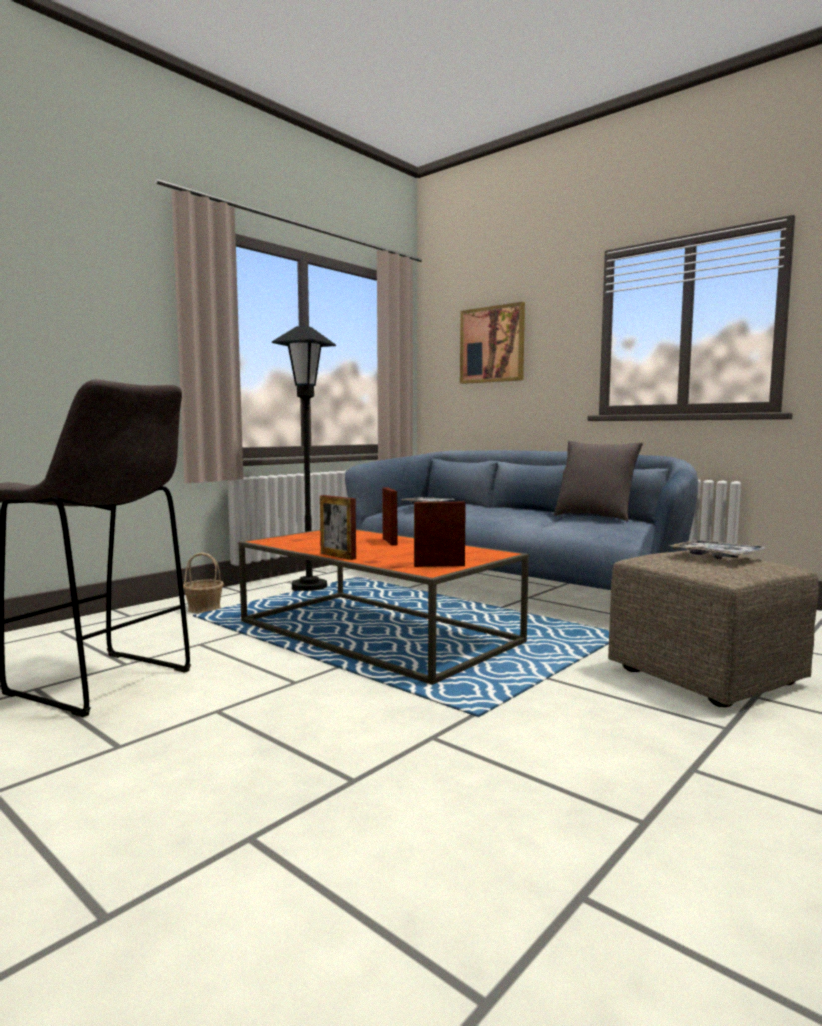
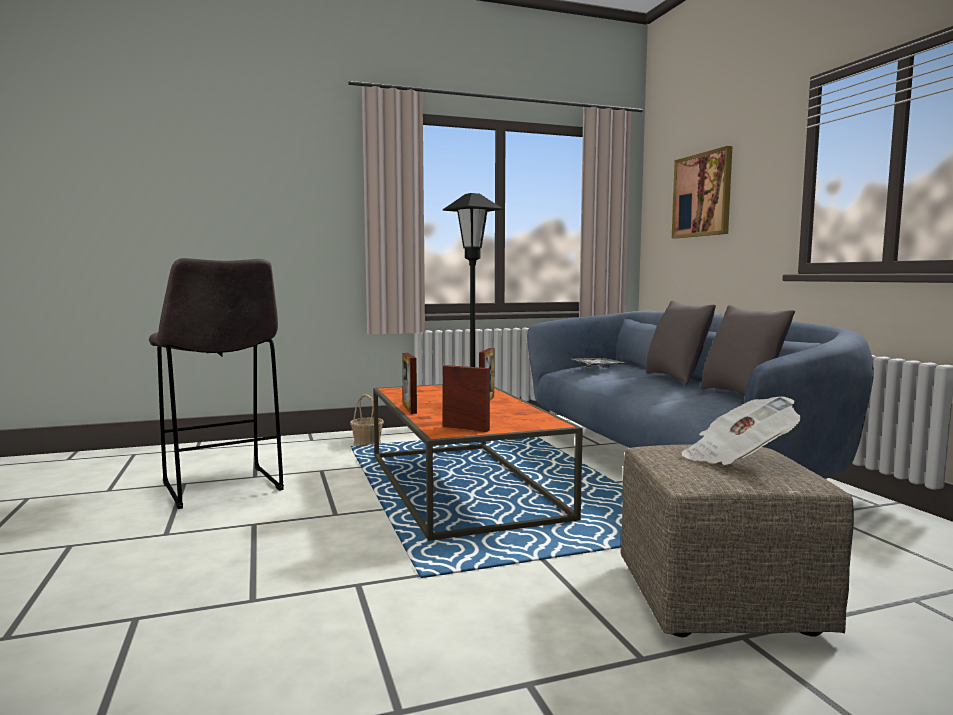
camera: 30 degrees right, 0 degrees up
(517, 509) = (676, 379): none -> grey pillow
(717, 557) = (737, 458): tray -> newspaper

